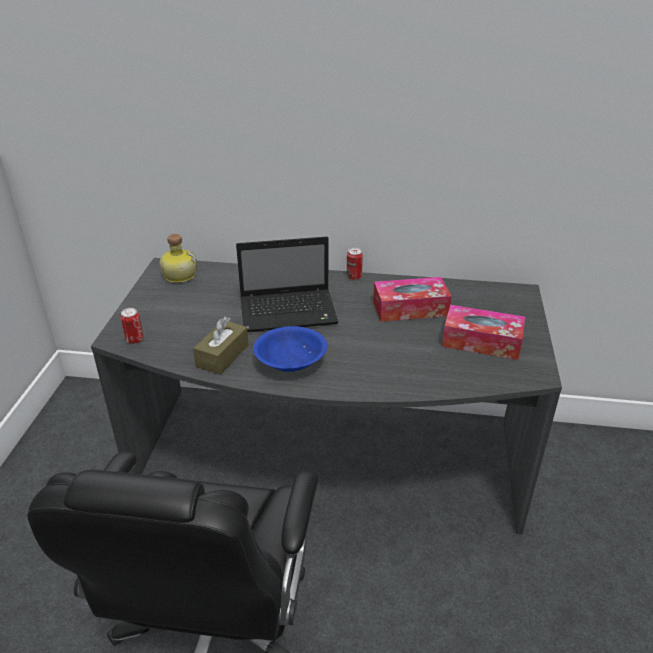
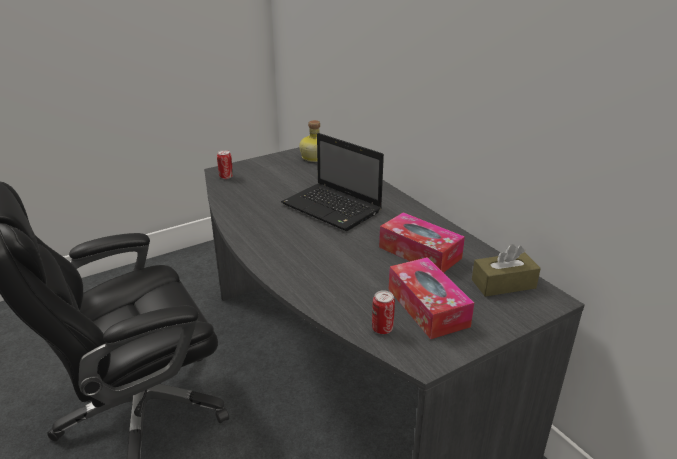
camera: 50 degrees right, 5 degrees down
(222, 356) = (247, 209): brown tissue box -> brown tissue box (503, 284)
(290, 363) = (271, 235): blue bowl -> none
(354, 277) = (422, 211): can -> can (382, 329)

